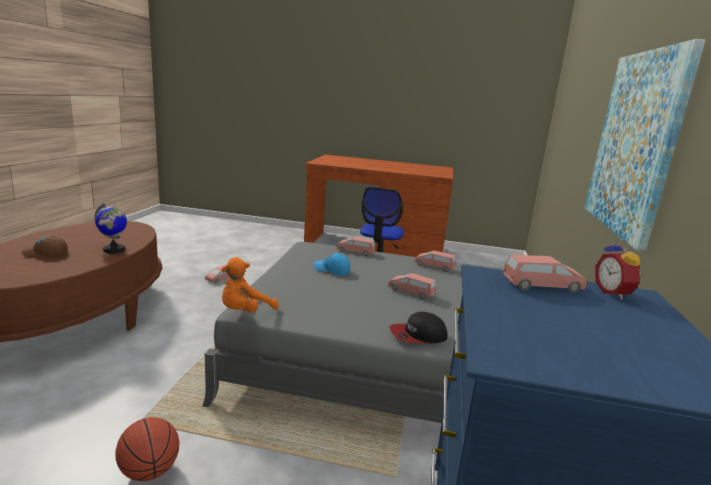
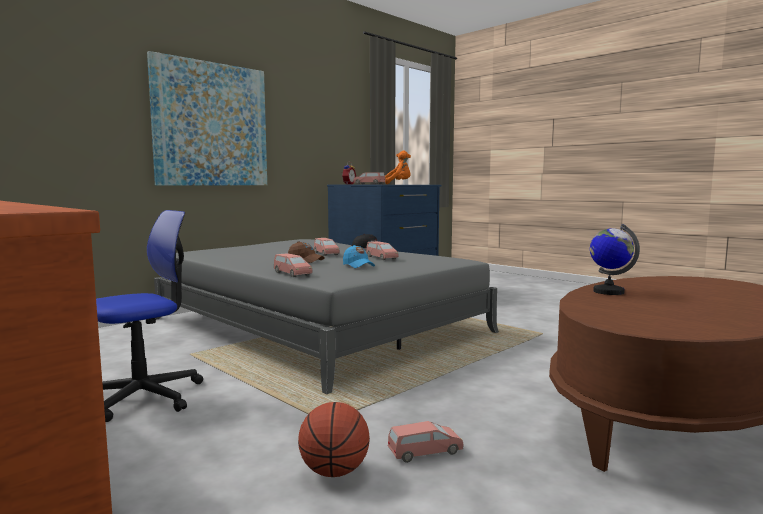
camera: 145 degrees left, 10 degrees down
(46, 254) = (698, 294): brown cap -> brown cap (305, 261)
(150, 471) = (531, 321): basketball -> basketball (334, 471)
(245, 312) = (466, 259): orange plush toy -> orange plush toy (397, 184)
(434, 266) = (252, 260): pink toy car -> pink toy car (381, 258)

